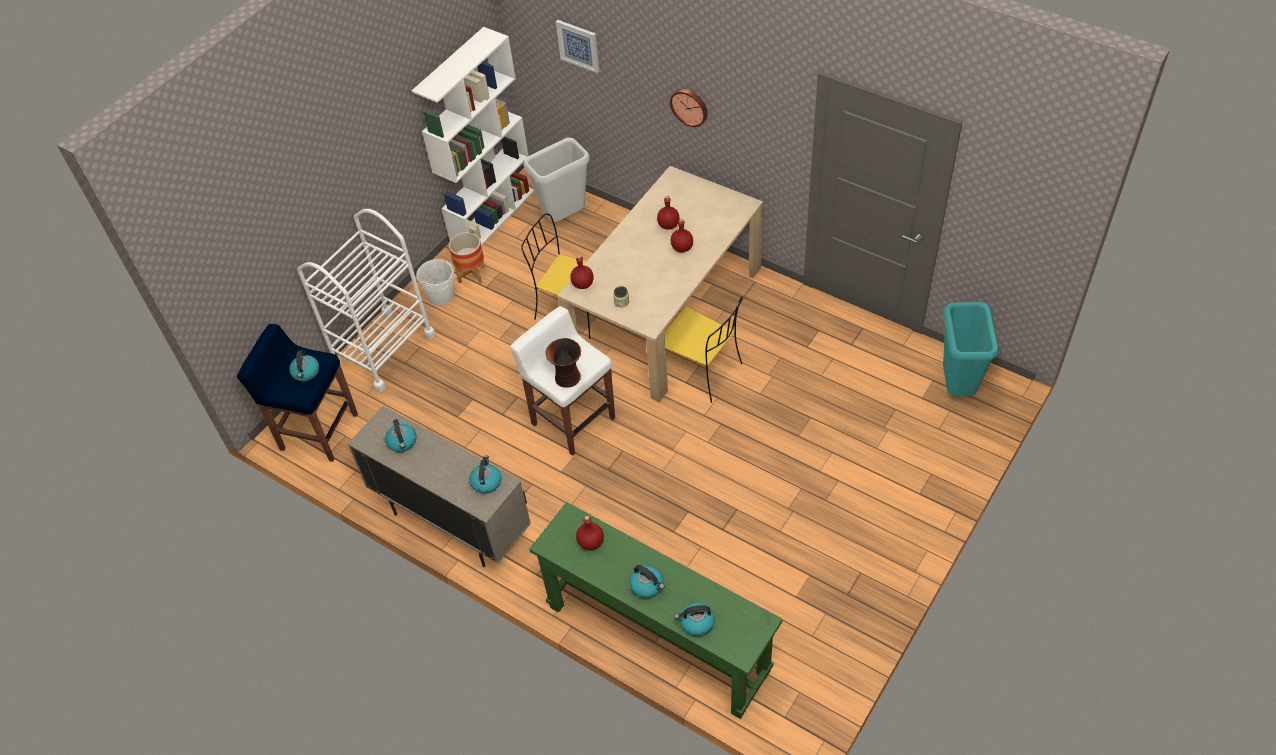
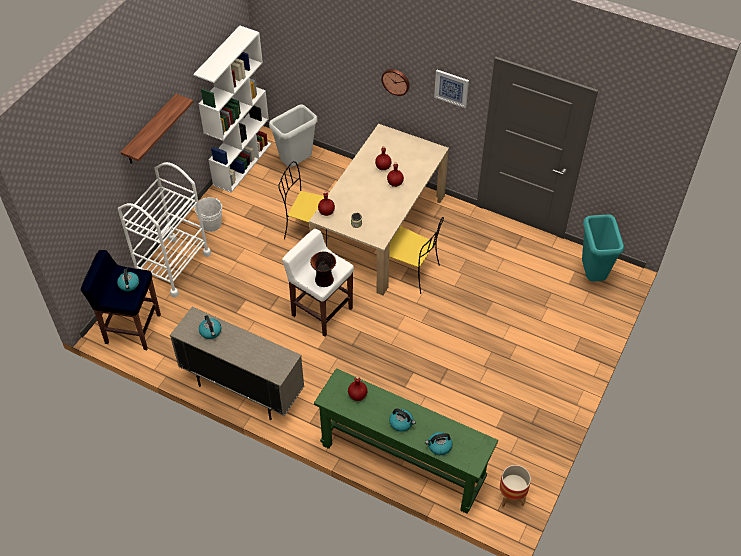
camera: 10 degrees left, 0 degrees up
(347, 165) = (150, 130): none -> shelf
(471, 274) = (232, 208): planter -> planter (511, 496)
(486, 482) = (276, 357): kettle -> none
(578, 45) = (311, 38): picture -> picture (451, 88)

